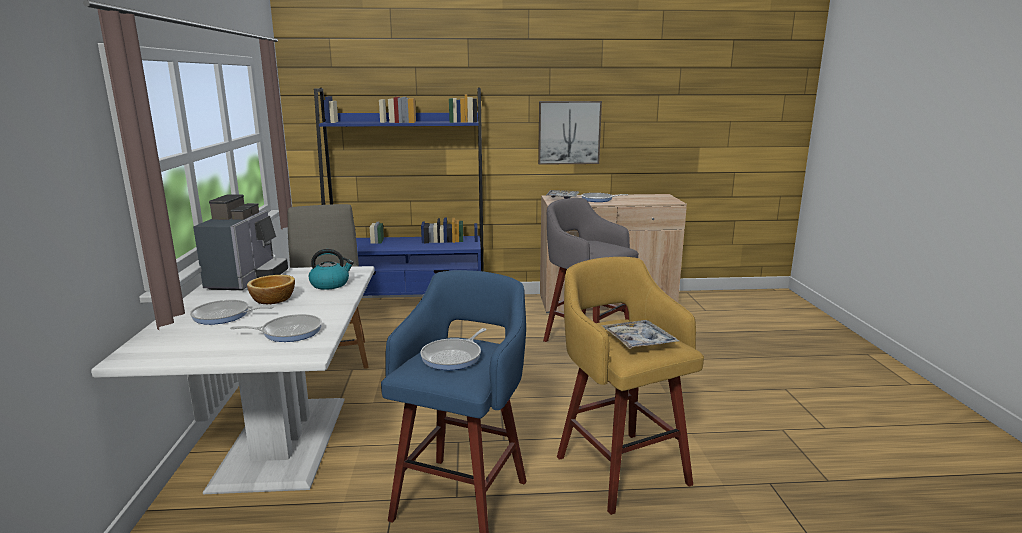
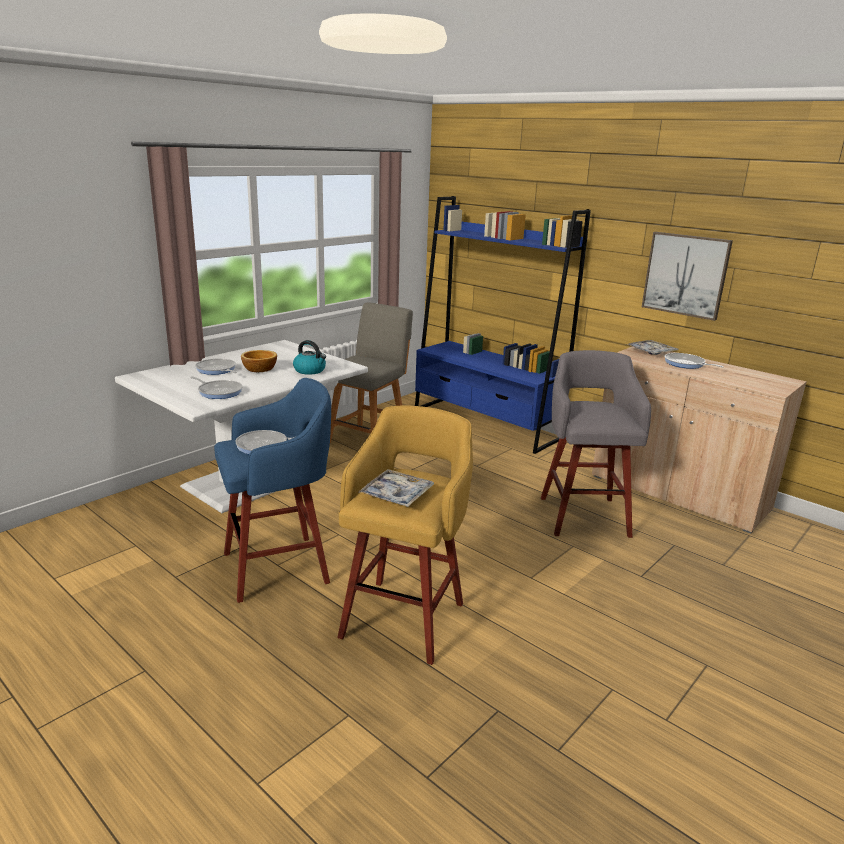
camera: 45 degrees right, 5 degrees up
(247, 279) = (279, 351): coffee machine -> none

